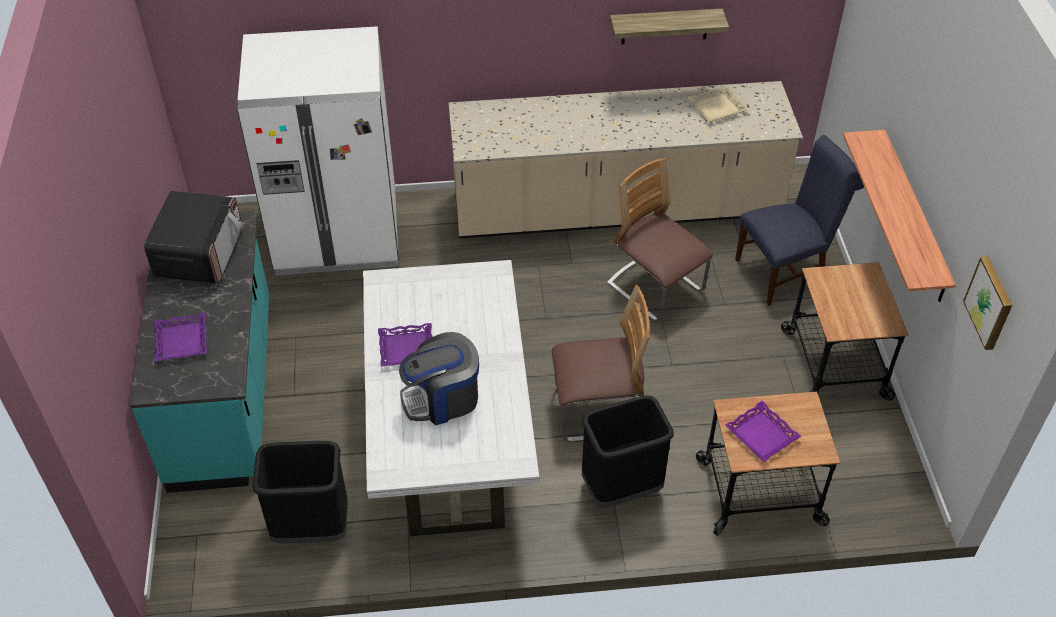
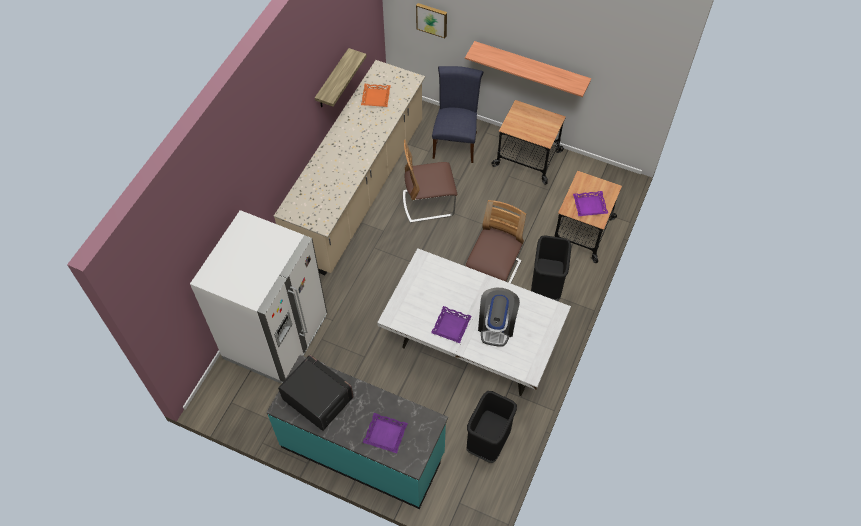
camera: 60 degrees left, 10 degrees up
(716, 107) = (375, 97): beige tray -> orange tray
(990, 302) = (627, 72): picture -> picture (432, 19)

